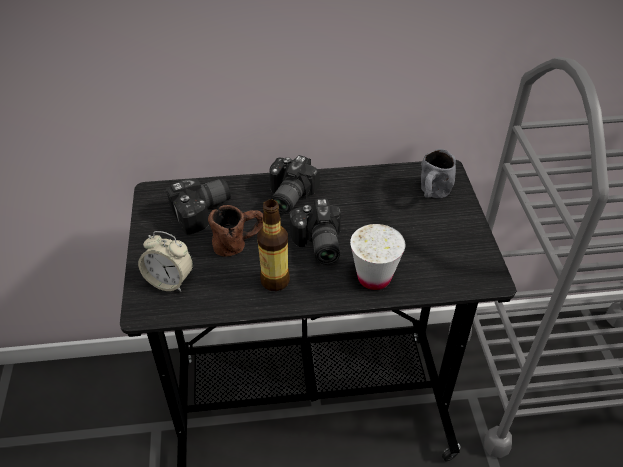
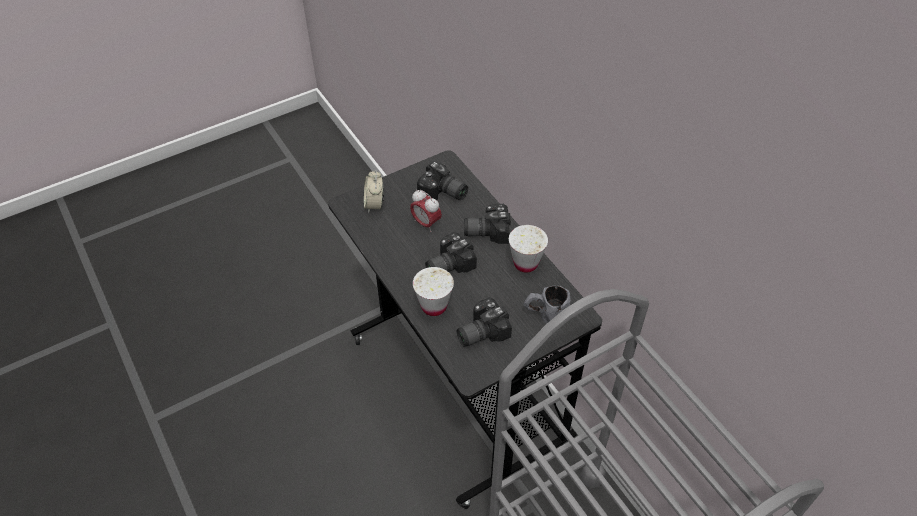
camera: 65 degrees right, 5 degrees up
(239, 242) = (426, 223): brown mug -> alarm clock
(275, 281) = (402, 255): bottle -> none
(354, 183) = (525, 263): none -> white cup
(430, 250) = (480, 331): none -> camera

